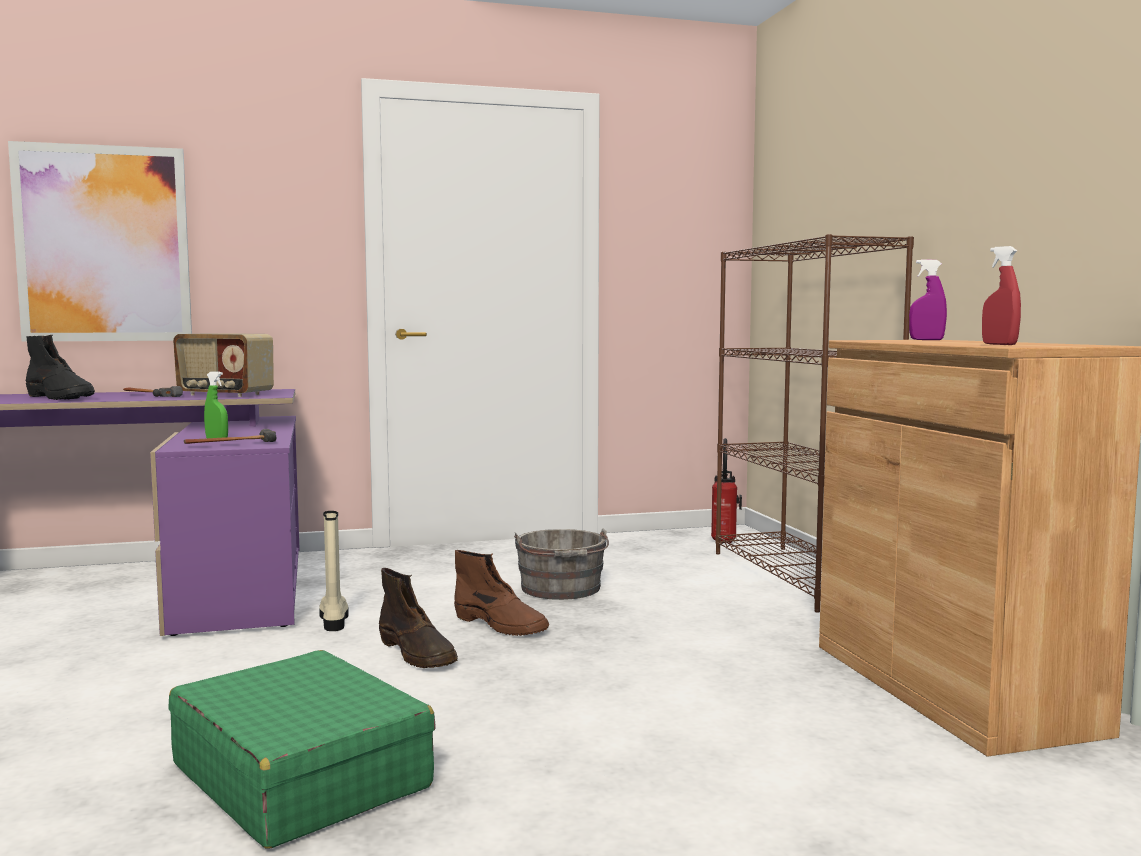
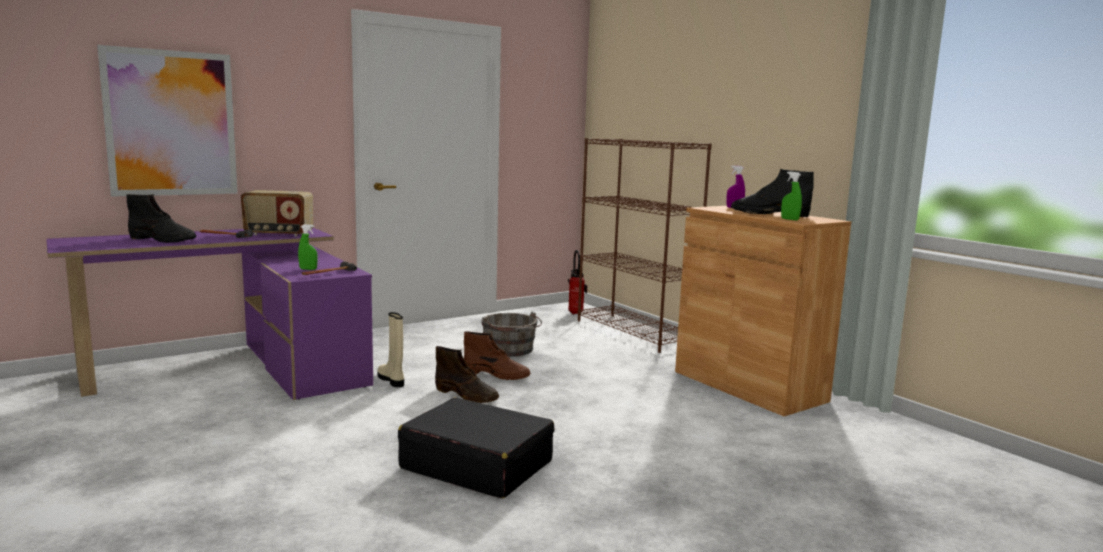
camera: 20 degrees left, 5 degrees up
(300, 775) = (476, 464): green suitcase -> black suitcase
(971, 342) = (768, 214): none -> black boot
(999, 344) = (790, 219): red spray bottle -> green spray bottle

